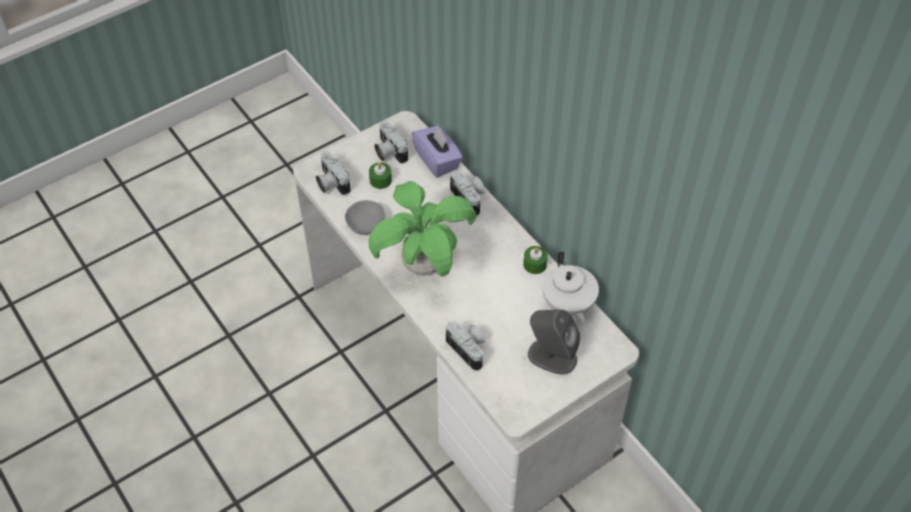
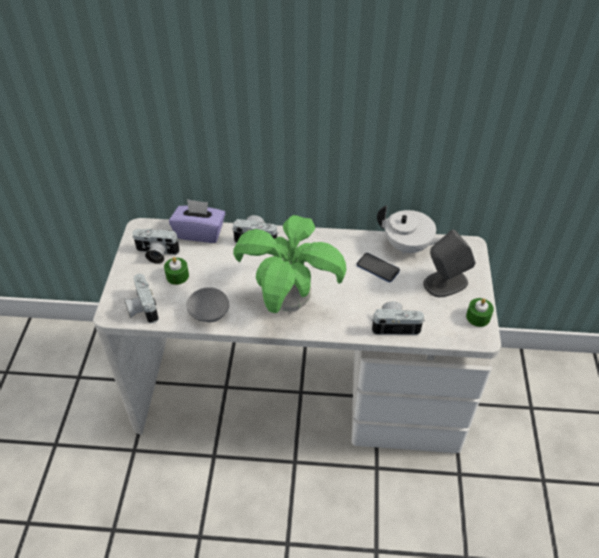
camera: 50 degrees left, 5 degrees down
(331, 183) = (141, 308): camera -> camera turned 60 degrees clockwise
(520, 299) = (378, 268): none -> phone
(535, 264) = (354, 241): green candle -> green candle (478, 317)

